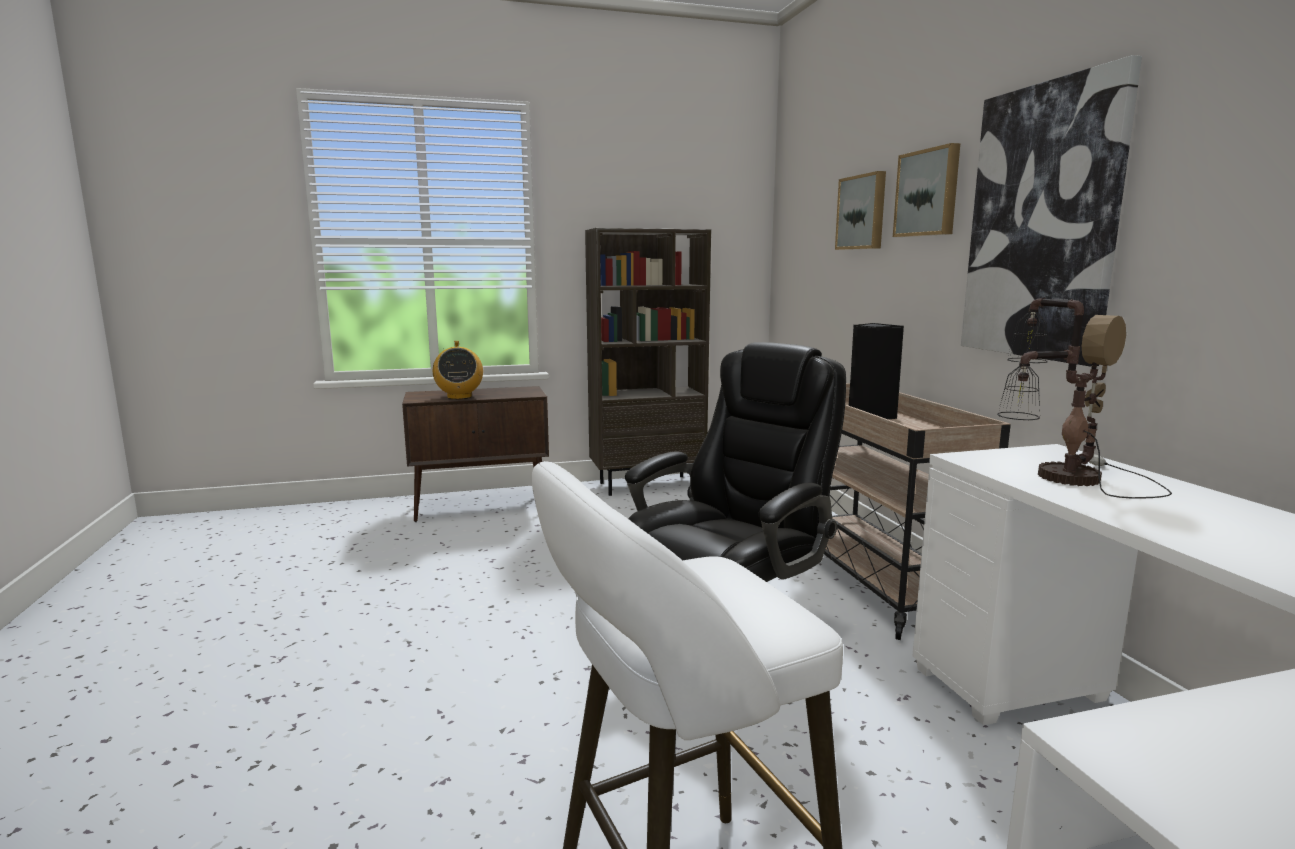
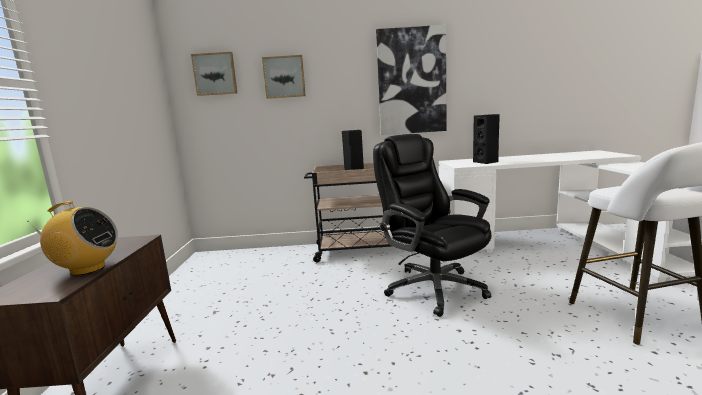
camera: 75 degrees left, 0 degrees up
(647, 485) = (175, 291): brown bookcase -> none
(928, 193) = (340, 68): picture -> picture (215, 74)
(1064, 478) = (486, 162): table lamp -> black speaker

